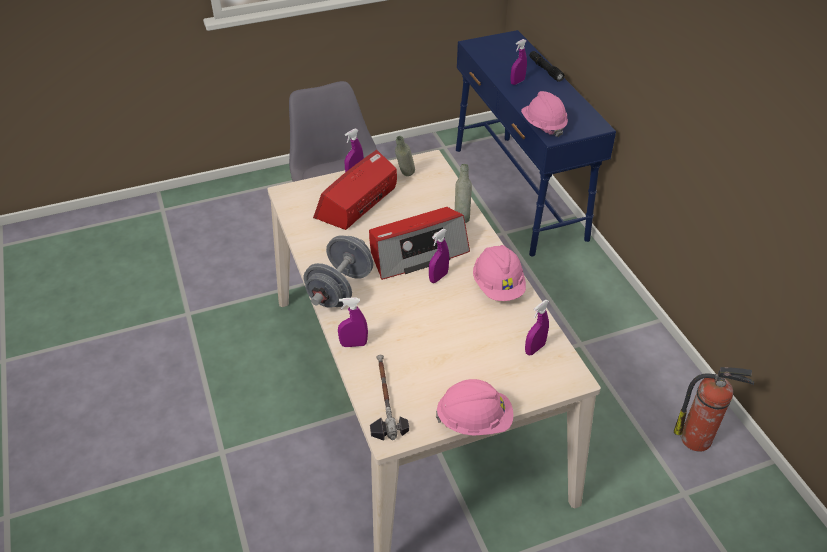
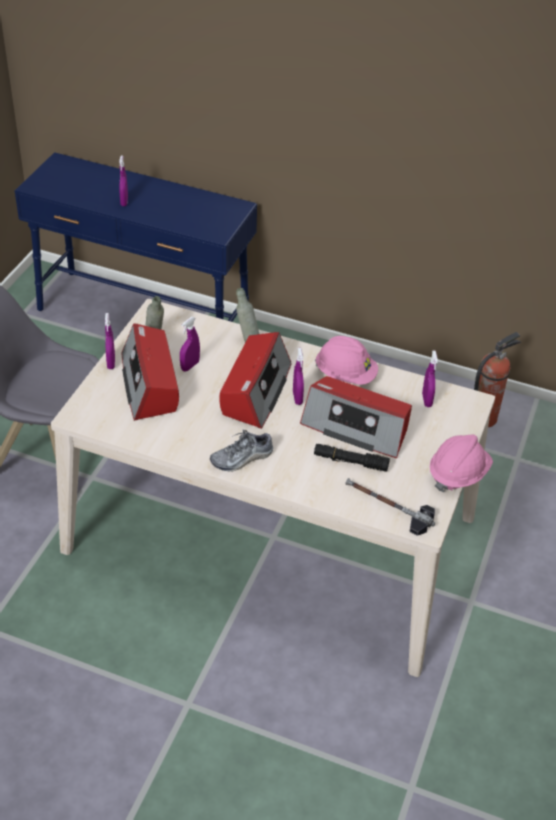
camera: 50 degrees left, 0 degrees up
(340, 289) = (242, 458): grey dumbbell -> shoe
(353, 344) = (312, 488): purple spray bottle -> purple spray bottle (190, 366)
(450, 327) = (356, 426): none -> radio
(543, 125) = (198, 229): pink hard hat -> none
(545, 70) = (131, 178): black flashlight -> black flashlight (350, 462)

